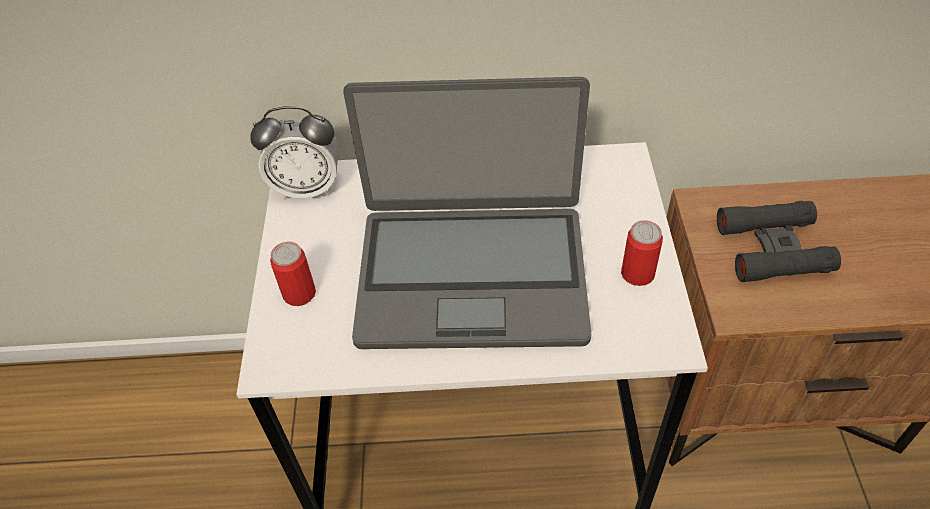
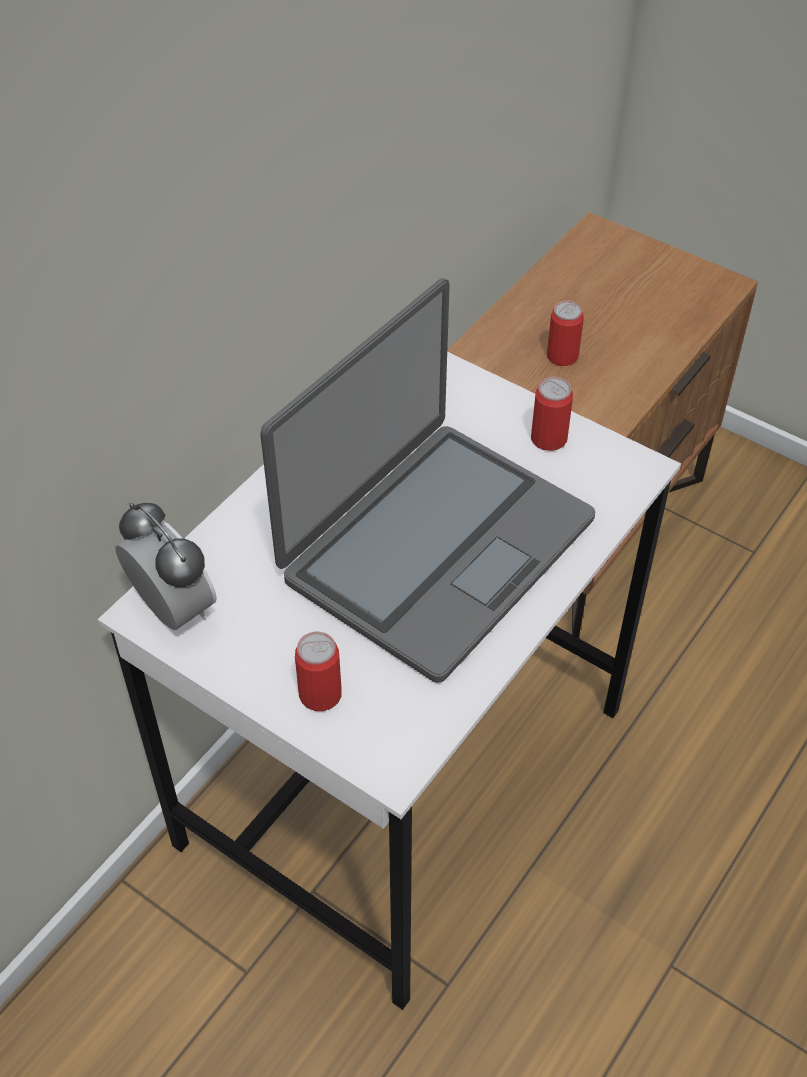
camera: 55 degrees left, 0 degrees up
(307, 188) = (173, 609): alarm clock -> alarm clock turned 75 degrees counterclockwise
(773, 248) = (562, 356): black binoculars -> can

